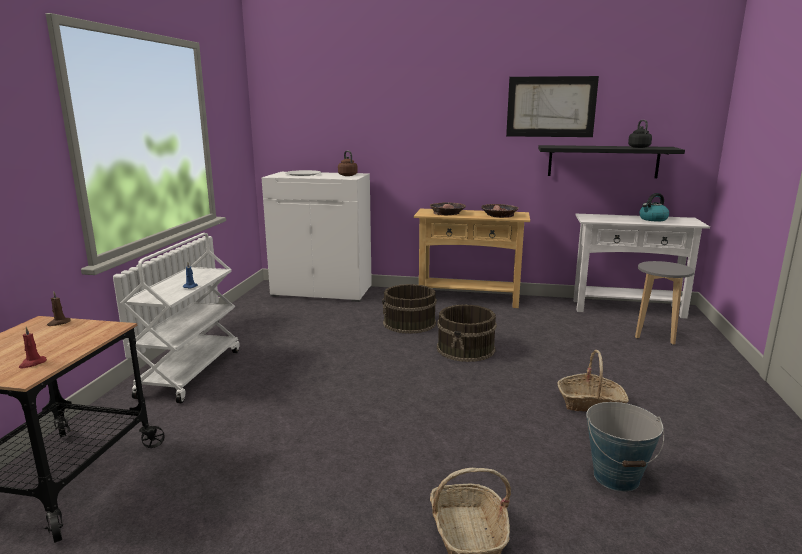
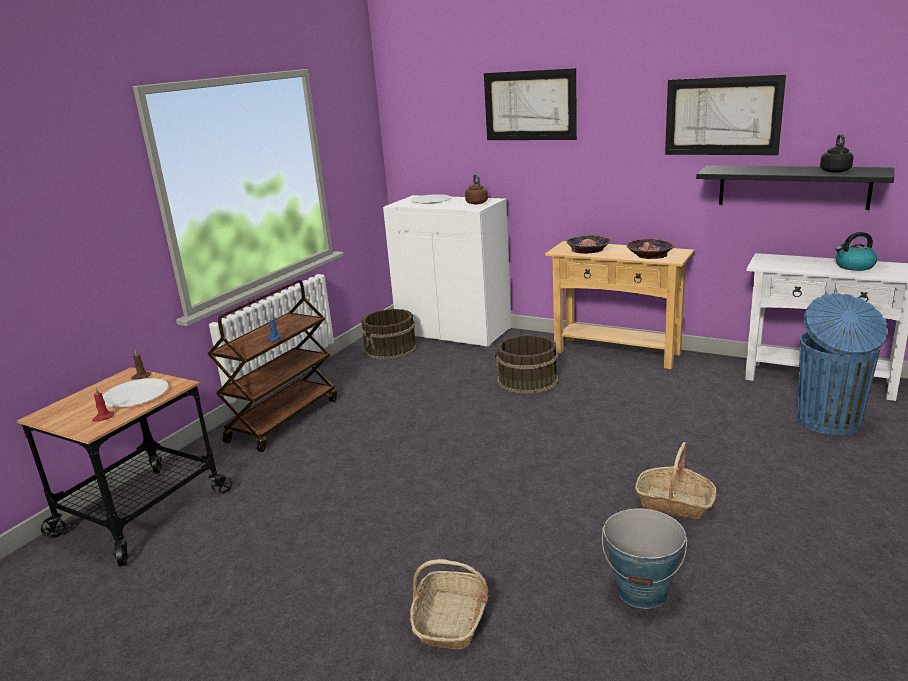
camera: 20 degrees right, 5 degrees up
(63, 339) = (136, 395): none -> white plate
(190, 372) = (283, 419): white cart -> brown cart
(392, 94) = (529, 105): none -> picture
(466, 349) = (573, 419): brown bucket -> brown bucket (391, 349)
(656, 335) = (829, 422): grey stool -> blue trash can

